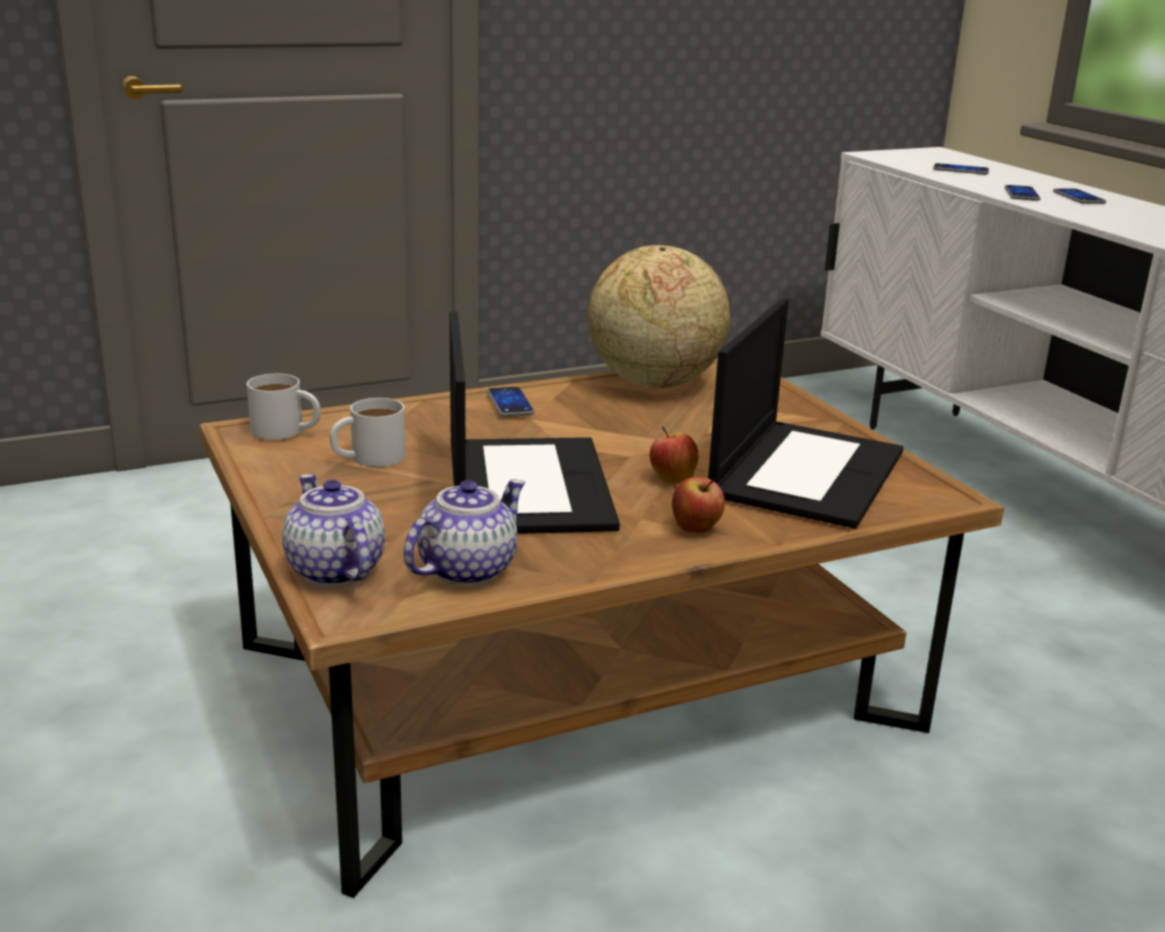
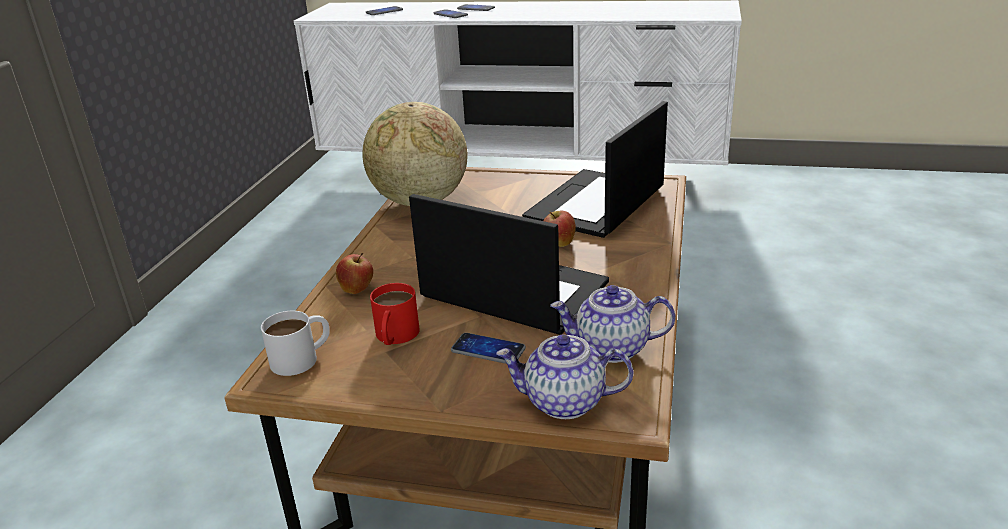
camera: 50 degrees left, 5 degrees up
(368, 458) = (395, 337): white mug -> red mug
(466, 568) = (611, 349): teapot -> teapot turned 75 degrees counterclockwise
(510, 403) = (382, 256): phone -> phone (488, 350)
(696, 529) = (630, 259): apple -> apple (357, 289)
(806, 472) = (596, 204): laptop -> laptop turned 120 degrees counterclockwise

